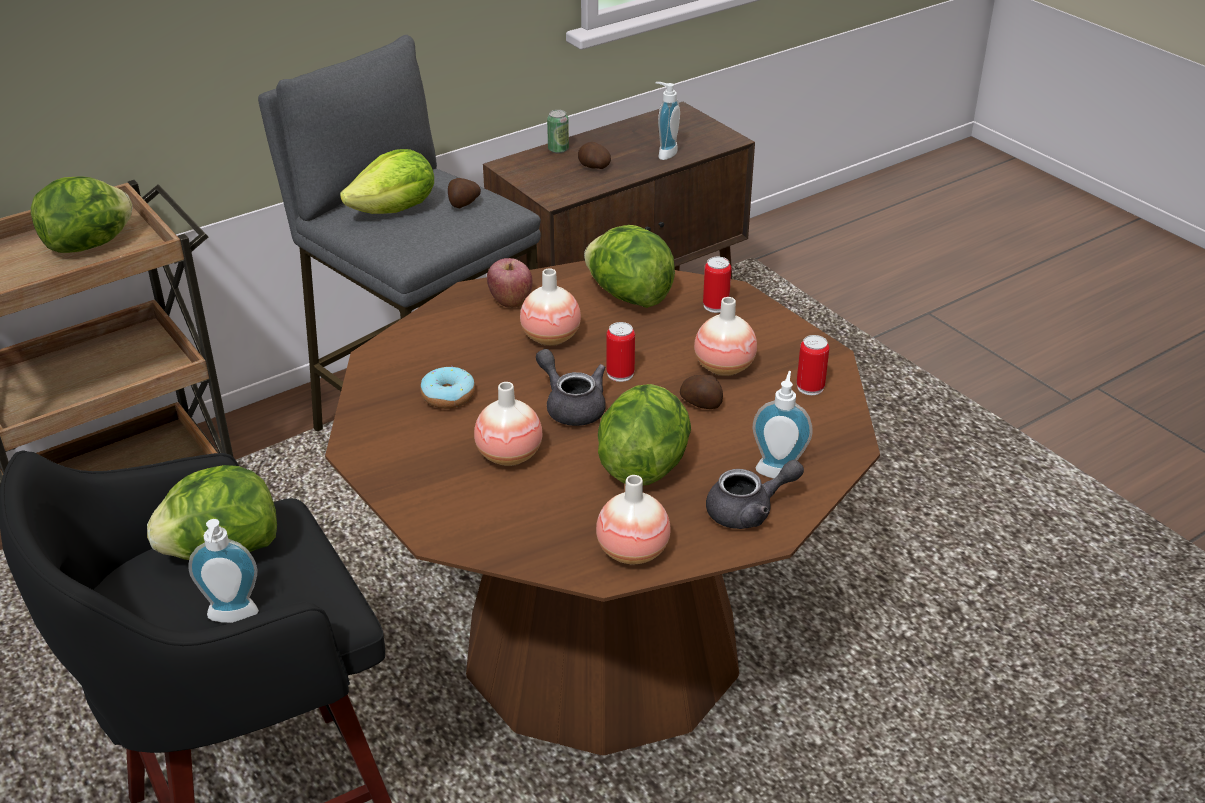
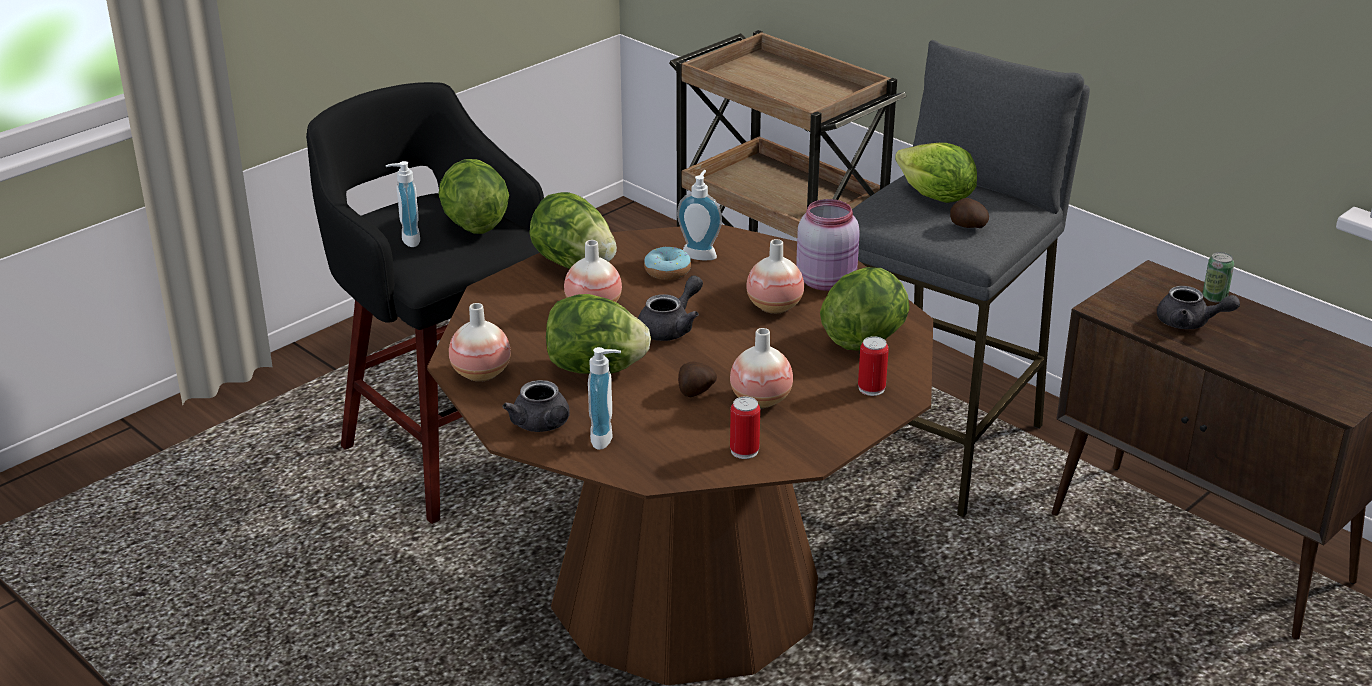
camera: 80 degrees right, 5 degrees down
(90, 245) = (809, 93): lettuce -> lettuce (573, 264)
(510, 301) = (827, 281): apple -> pink jar
(593, 167) = (1189, 323): potato -> grey teapot
(620, 374) = (729, 346): can -> none
(664, 153) = (1264, 364): soap dispenser -> soap dispenser (700, 254)

